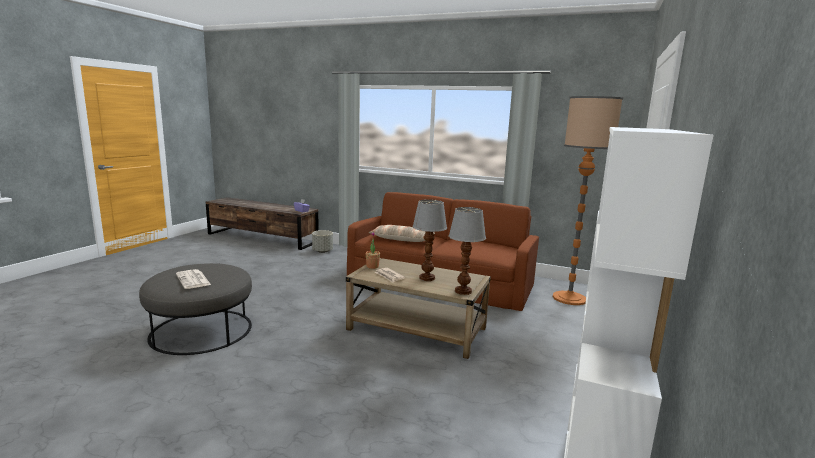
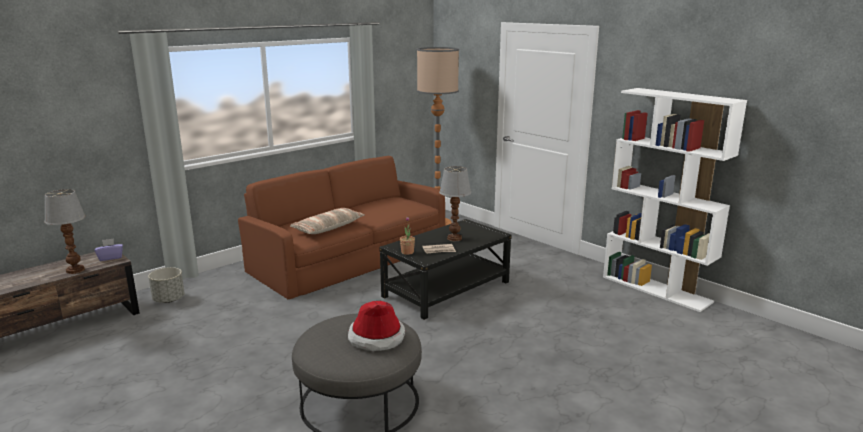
camera: 65 degrees left, 5 degrees up
(193, 280) = (376, 338): newspaper -> hat
(417, 329) = (446, 289): beige coffee table -> black coffee table
(463, 291) = (493, 233): table lamp -> table lamp (76, 270)

